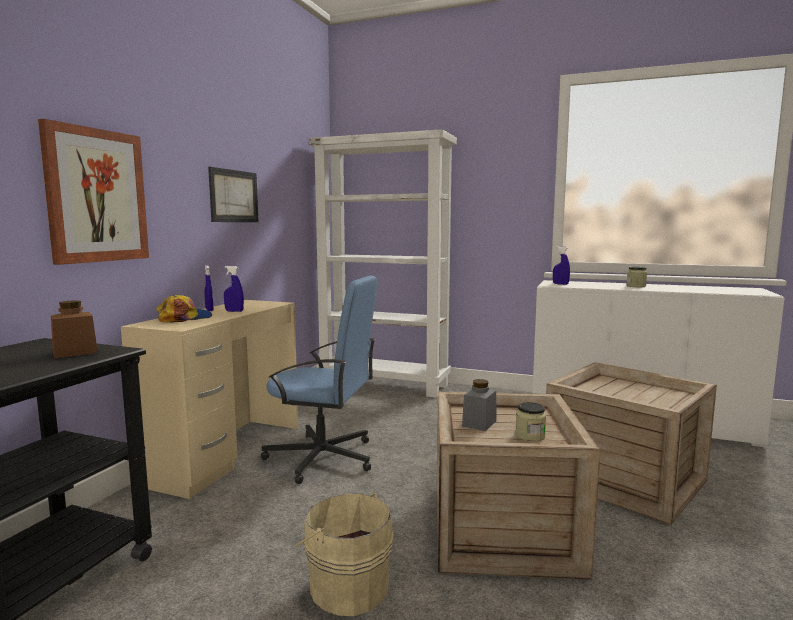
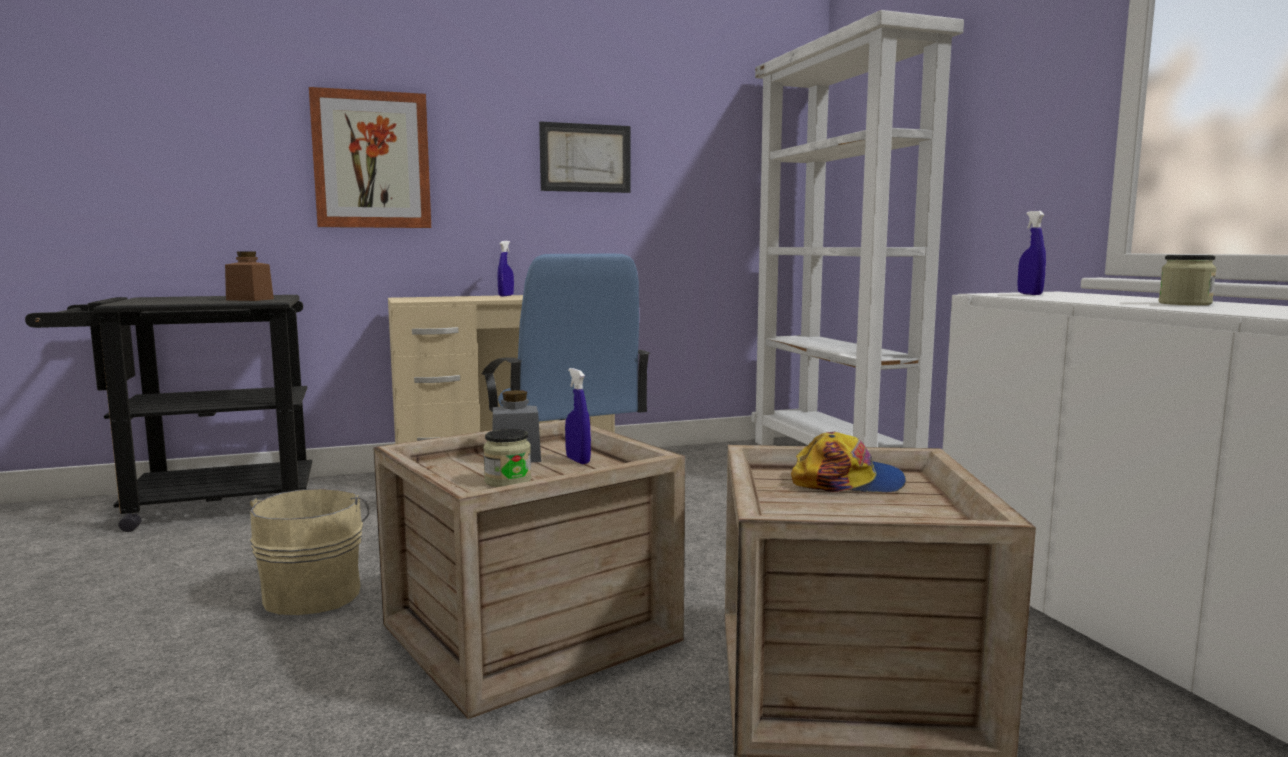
camera: 50 degrees right, 0 degrees up
(184, 318) = (451, 297): cap -> cap (848, 481)
(234, 311) = (516, 297): blue spray bottle -> blue spray bottle (578, 460)

